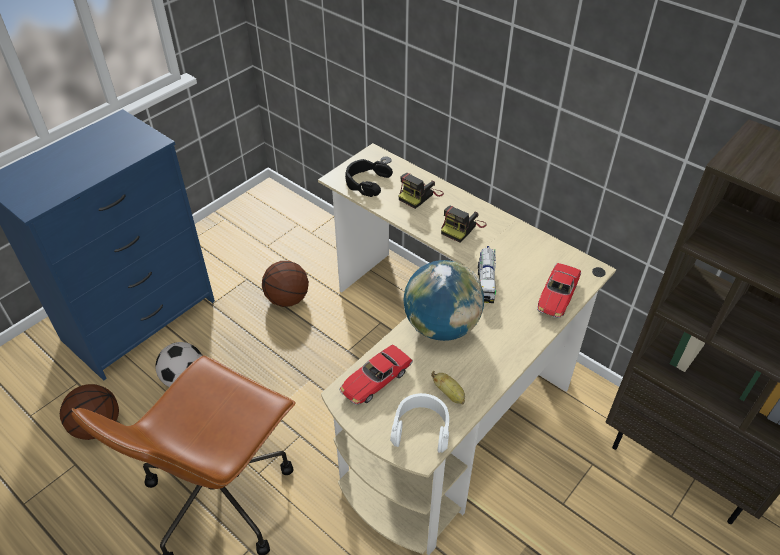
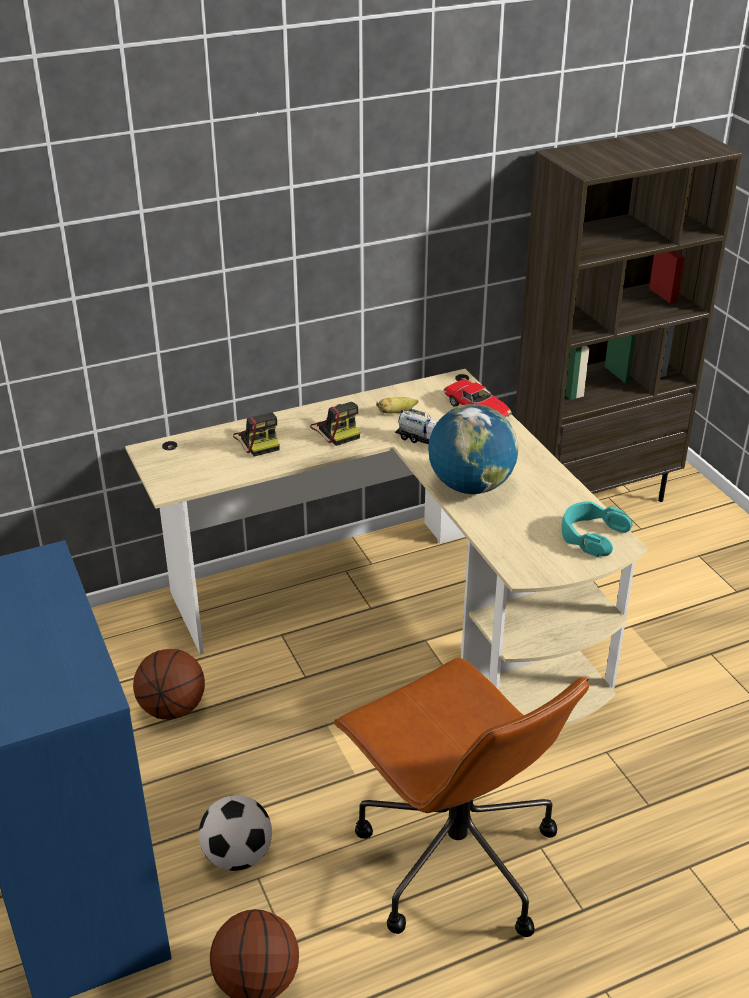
camera: 65 degrees left, 10 degrees down
(366, 182) = (198, 470): black headphones -> none
(375, 380) = (517, 547): toy car -> none
(421, 428) = (592, 535): white headphones -> turquoise headphones
(449, 394) = (560, 507): banana -> banana (396, 412)

